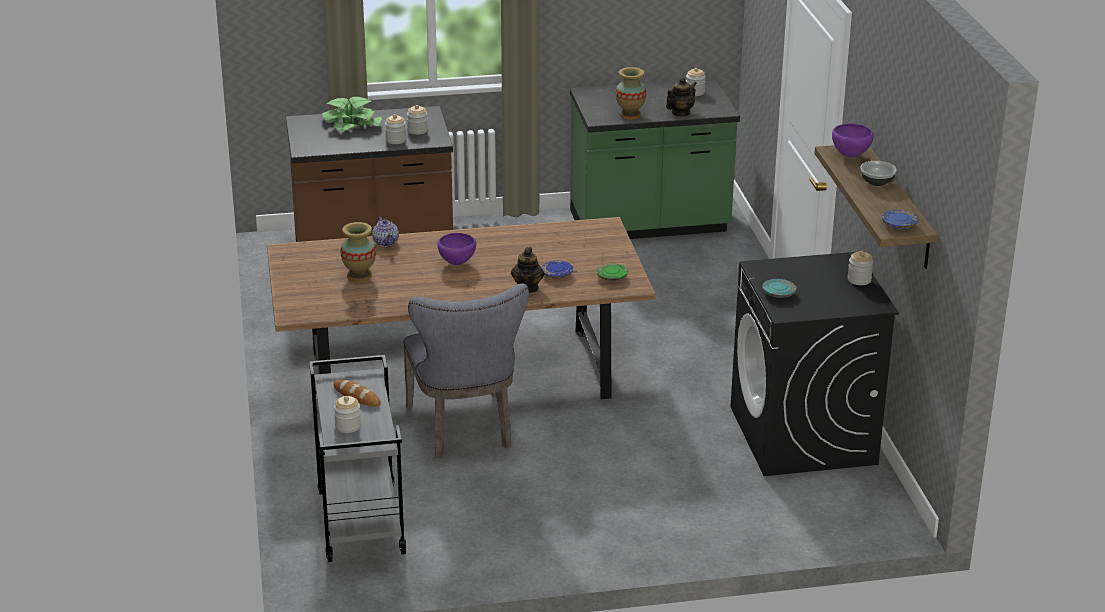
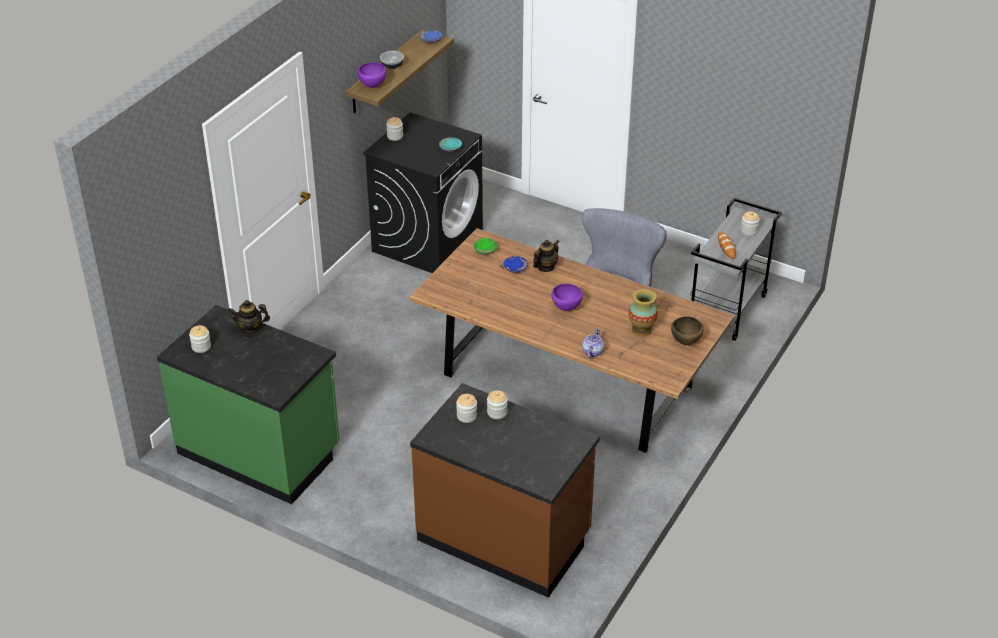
camera: 140 degrees left, 10 degrees up
(302, 283) = (686, 342): none -> brown bowl
(352, 124) = (509, 454): potted plant -> none
(630, 115) = (288, 346): vase -> none

